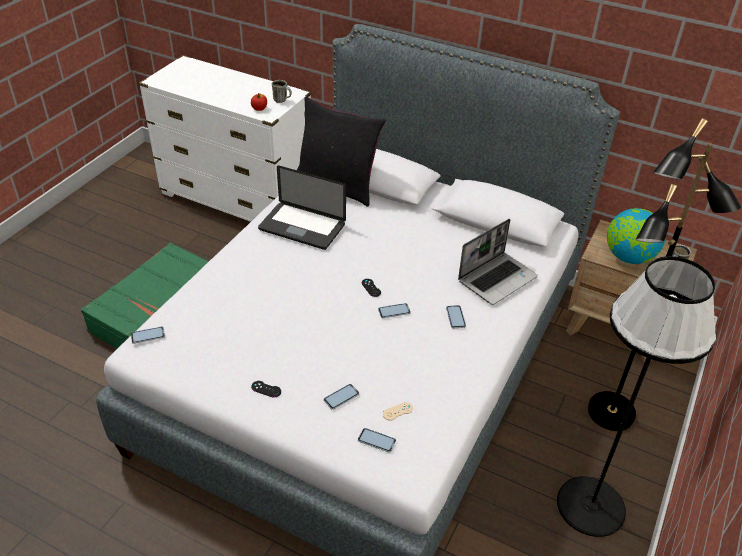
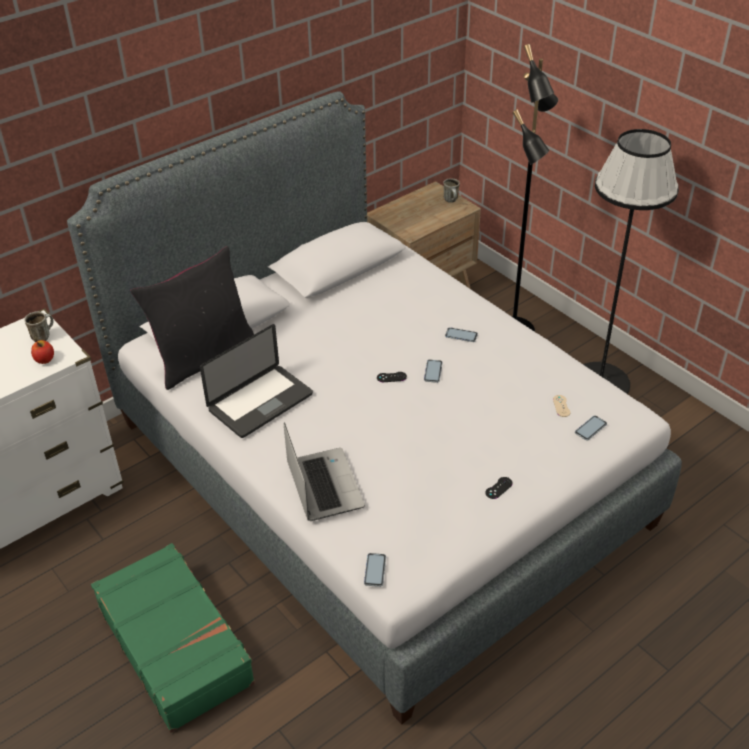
camera: 65 degrees left, 0 degrees up
(341, 397) = (530, 437): phone -> none
(497, 278) = (423, 294): laptop -> laptop (323, 485)
(628, 257) = (424, 218): globe -> none

